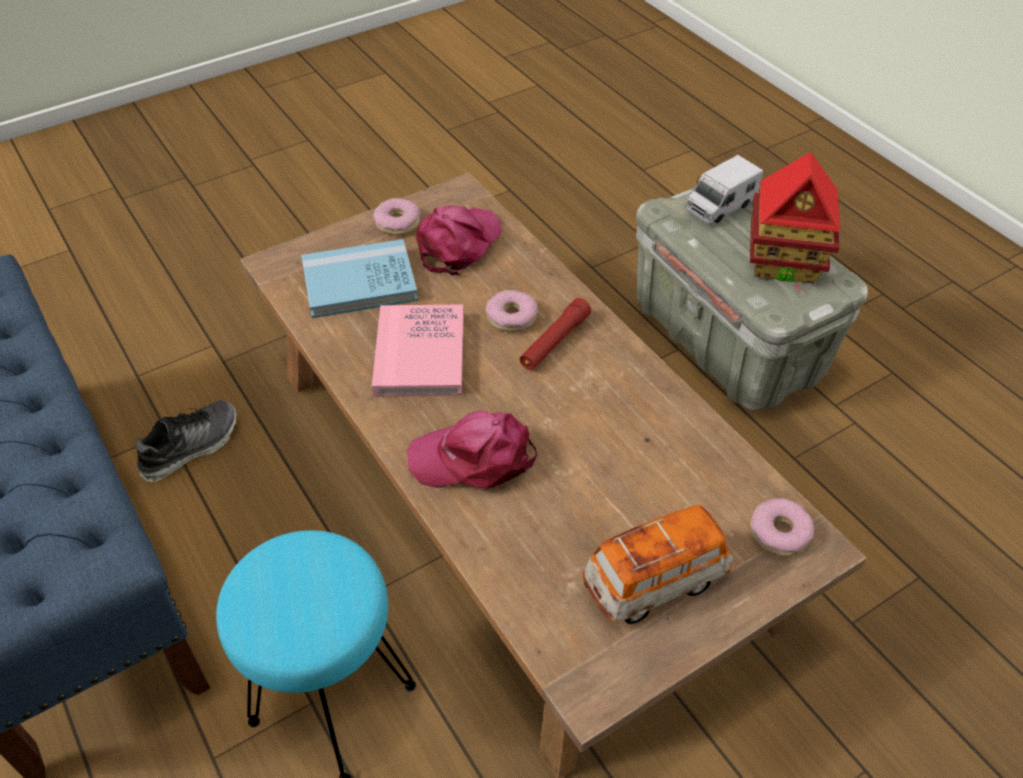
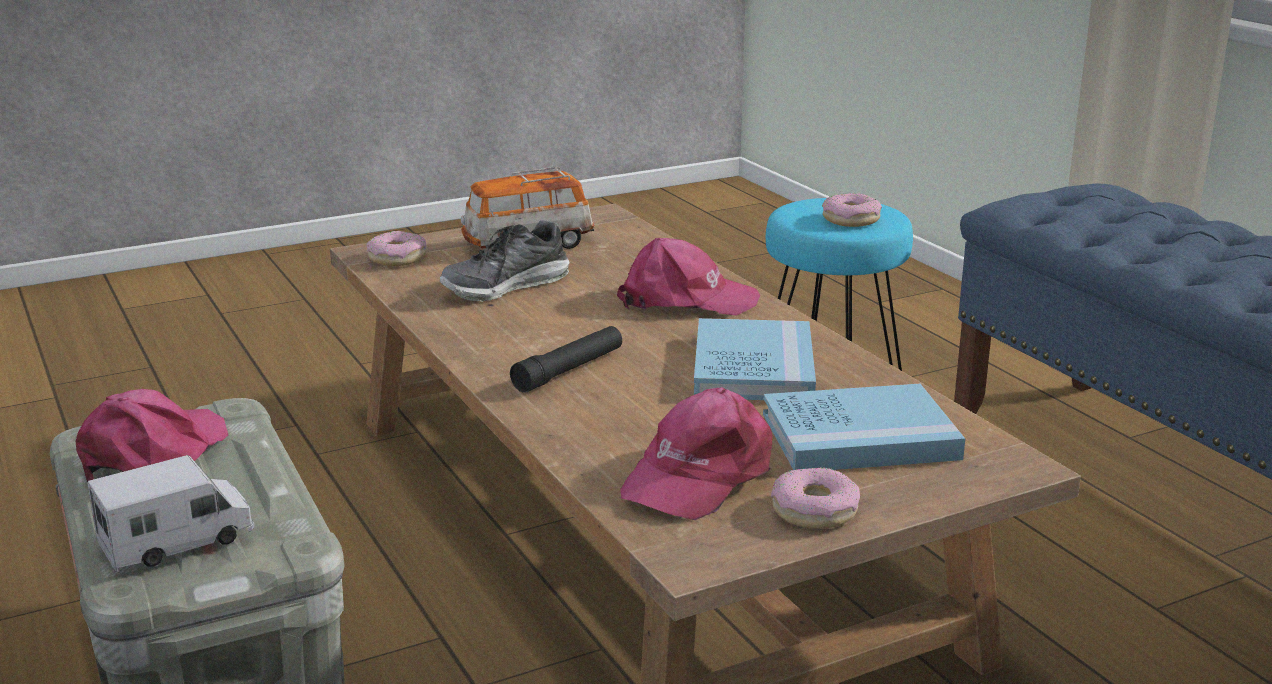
camera: 175 degrees left, 25 degrees down
(191, 447) = (1106, 590): shoe -> shoe (506, 286)
(420, 354) = (753, 367): pink book -> blue book
(511, 317) = (623, 393): donut -> donut (851, 219)
(554, 342) = (569, 370): red flashlight -> black flashlight
(784, 263) = (154, 457): toy house -> pink cap

